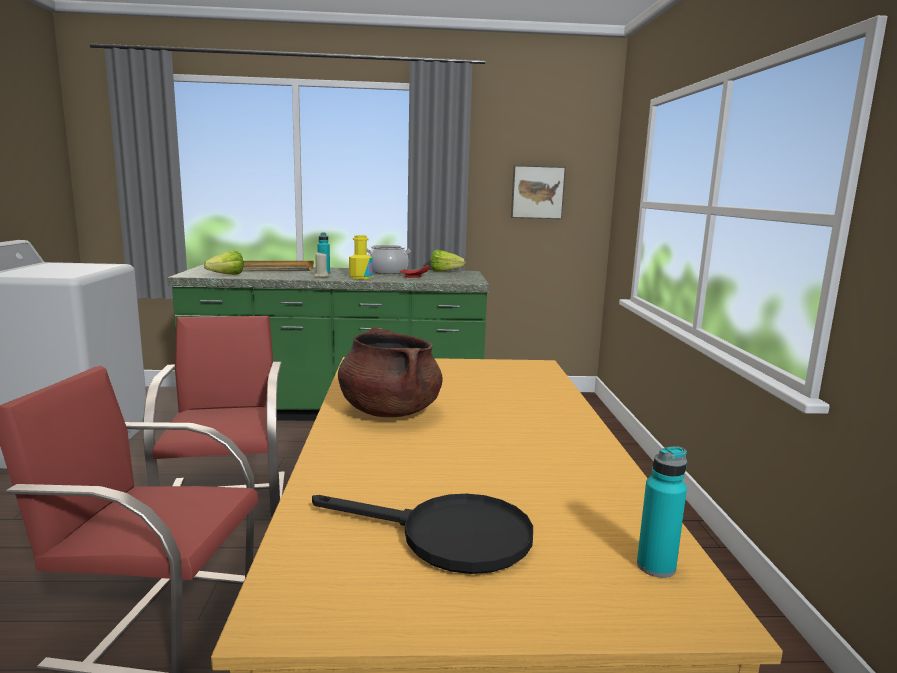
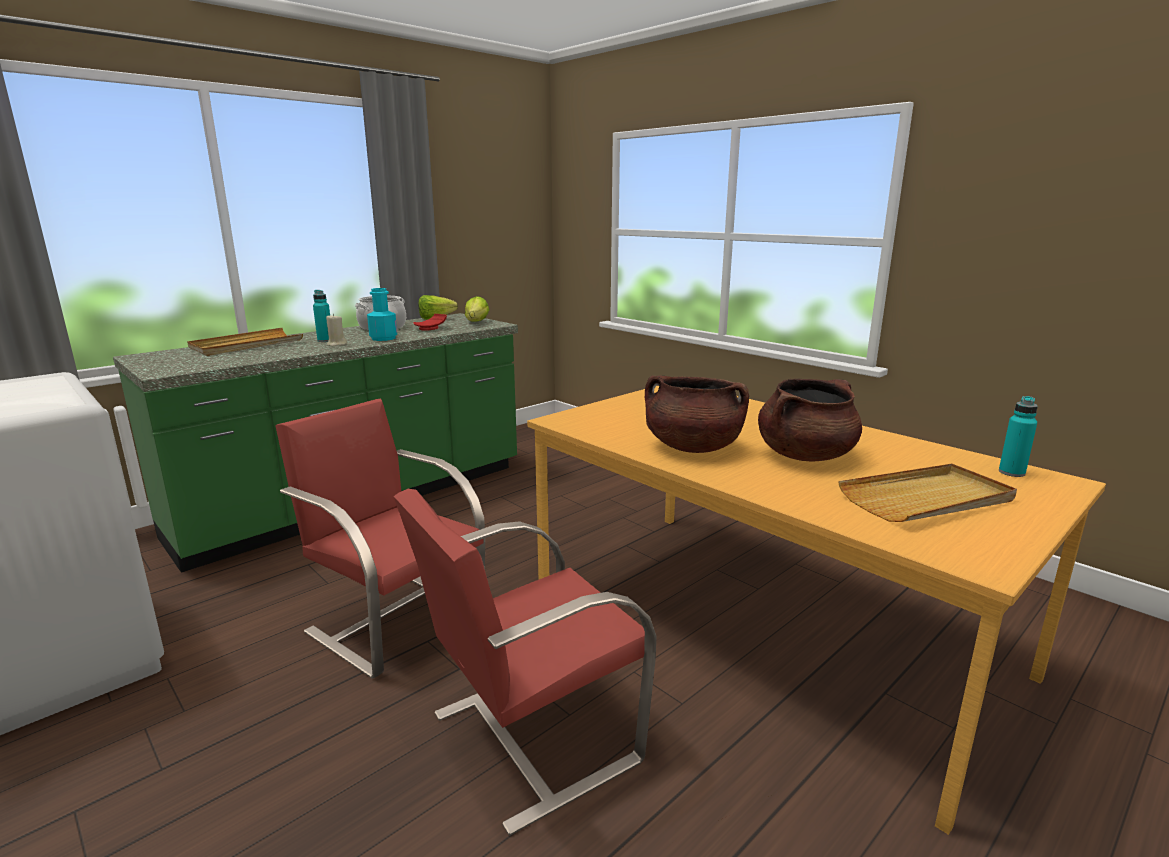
camera: 40 degrees left, 5 degrees up
(223, 275) = (215, 364): lettuce -> lettuce (475, 323)
(360, 277) = (383, 338): yellow bottle -> turquoise bottle
(448, 537) = (927, 499): black frying pan -> beige tray
(463, 452) = (805, 455): none -> brown cooking pot
(537, 192) = (492, 223): picture -> none

